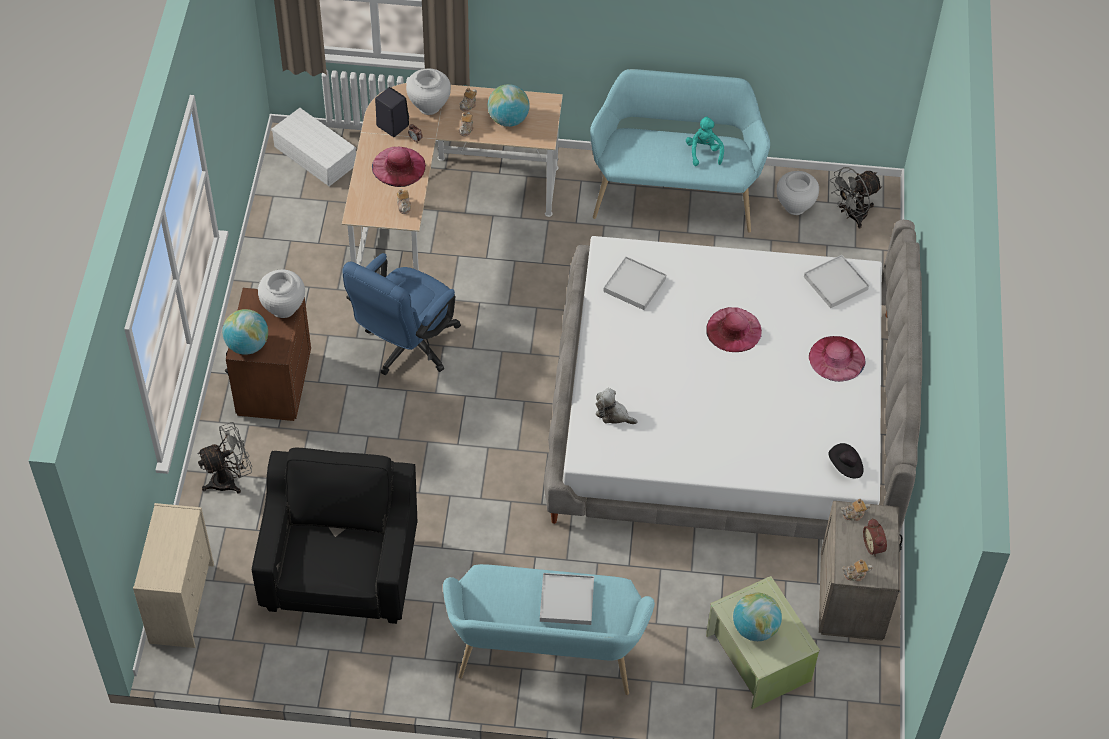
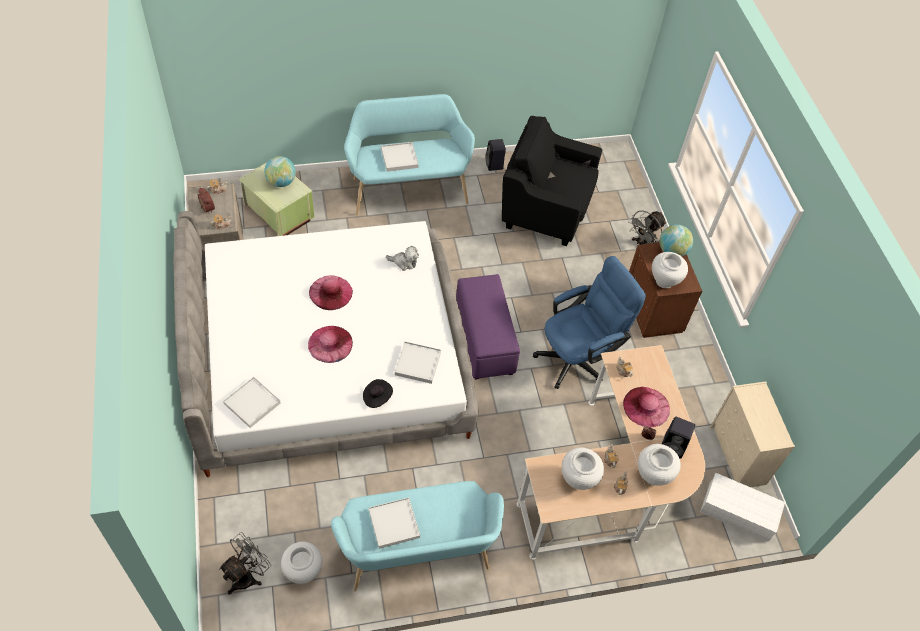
camera: 160 degrees right, 0 degrees up
(182, 602) = (627, 176): beige dresser -> beige dresser (738, 456)
(341, 572) = (546, 208): black armchair -> black armchair turned 120 degrees clockwise
(388, 672) = (494, 165): none -> black speaker
(406, 347) = (578, 357): blue office chair -> blue office chair turned 45 degrees clockwise
(508, 119) = (578, 479): globe -> white vase
(517, 397) = (484, 338): none -> purple ottoman
(703, 152) = (394, 524): turquoise plush toy -> white tray
(837, 358) = (244, 338): pink hat -> pink hat (330, 292)
(845, 467) = (230, 260): black hat -> black hat (377, 397)

